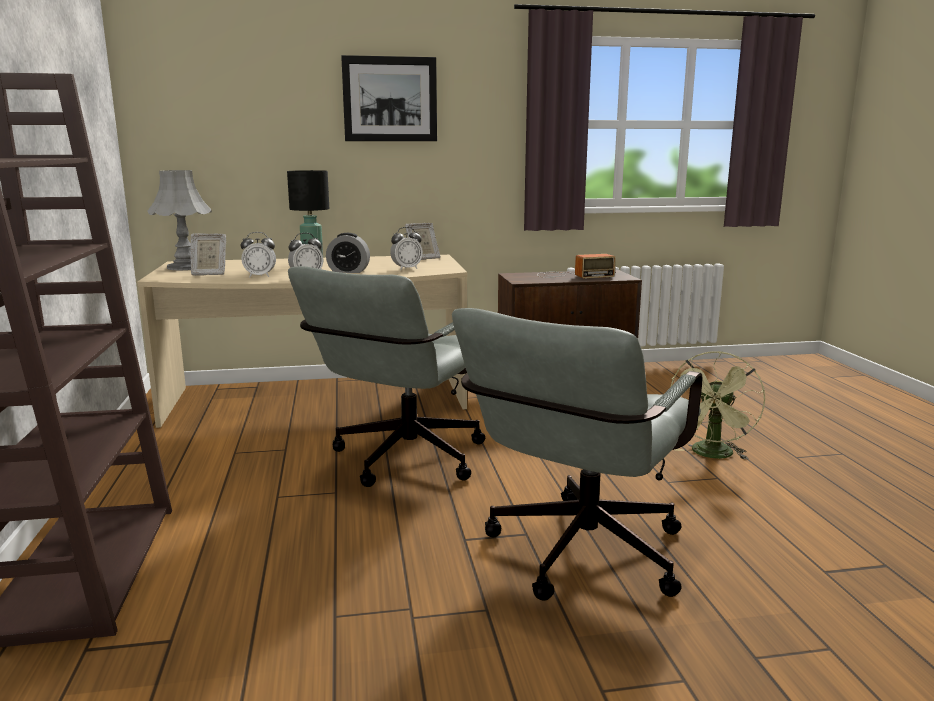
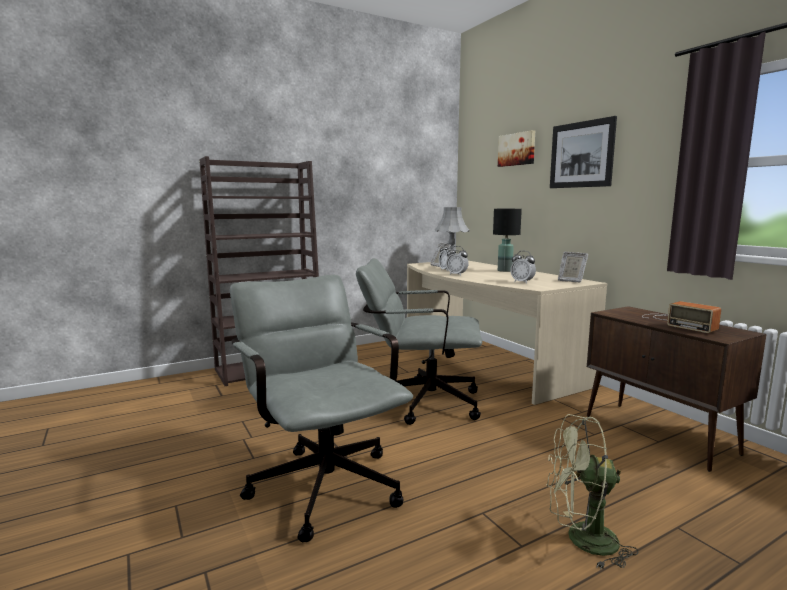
camera: 70 degrees right, 5 degrees down
(270, 79) = (517, 149): none -> picture
(348, 271) = (489, 277): alarm clock -> none
(577, 558) = (321, 480): grey office chair -> grey office chair turned 45 degrees clockwise

